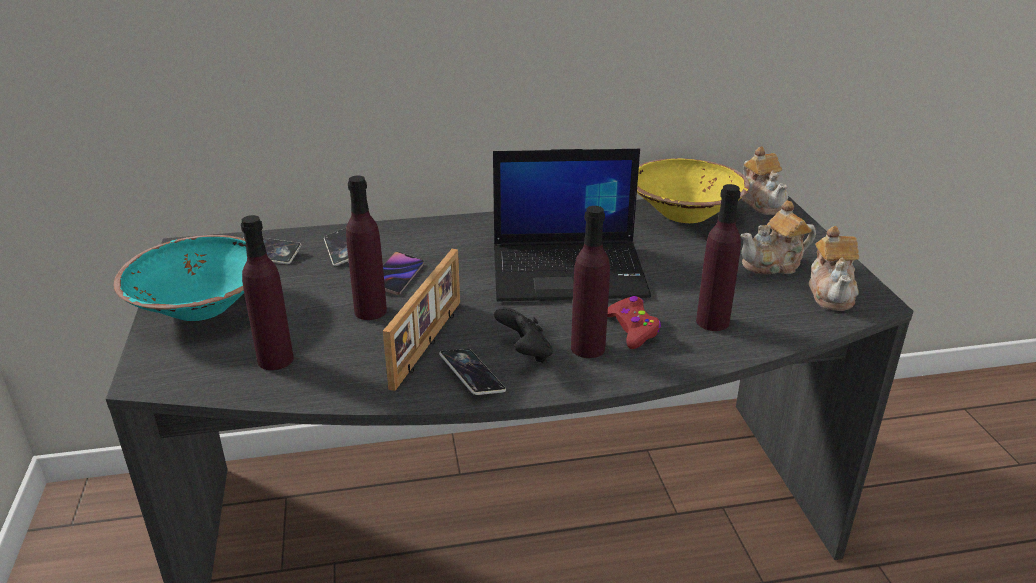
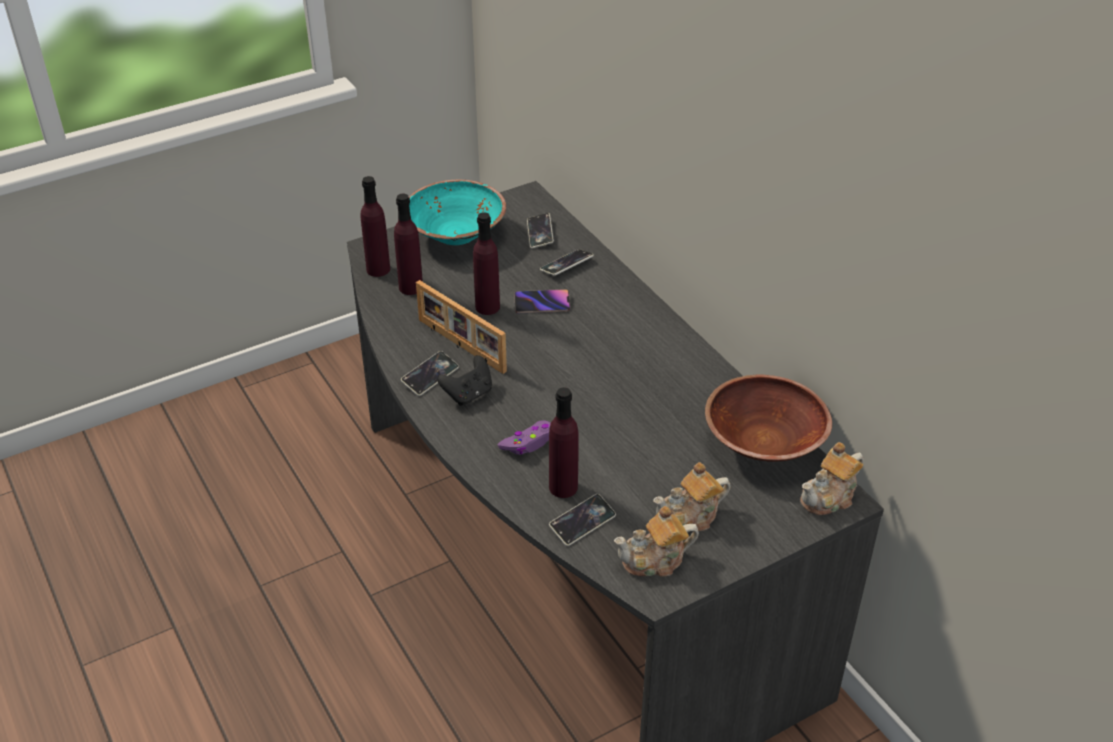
camera: 70 degrees right, 10 degrees up
(429, 343) = (460, 346): picture frame -> picture frame turned 45 degrees clockwise
(570, 271) = (602, 391): laptop -> none
(588, 348) = (490, 424): purple bottle -> purple bottle (378, 269)
(632, 329) = (529, 443): red game controller -> purple game controller
(684, 213) = (763, 443): yellow bowl -> brown bowl
(770, 321) = (582, 523): none -> phone
(774, 264) = (690, 517): teapot -> teapot turned 75 degrees counterclockwise

